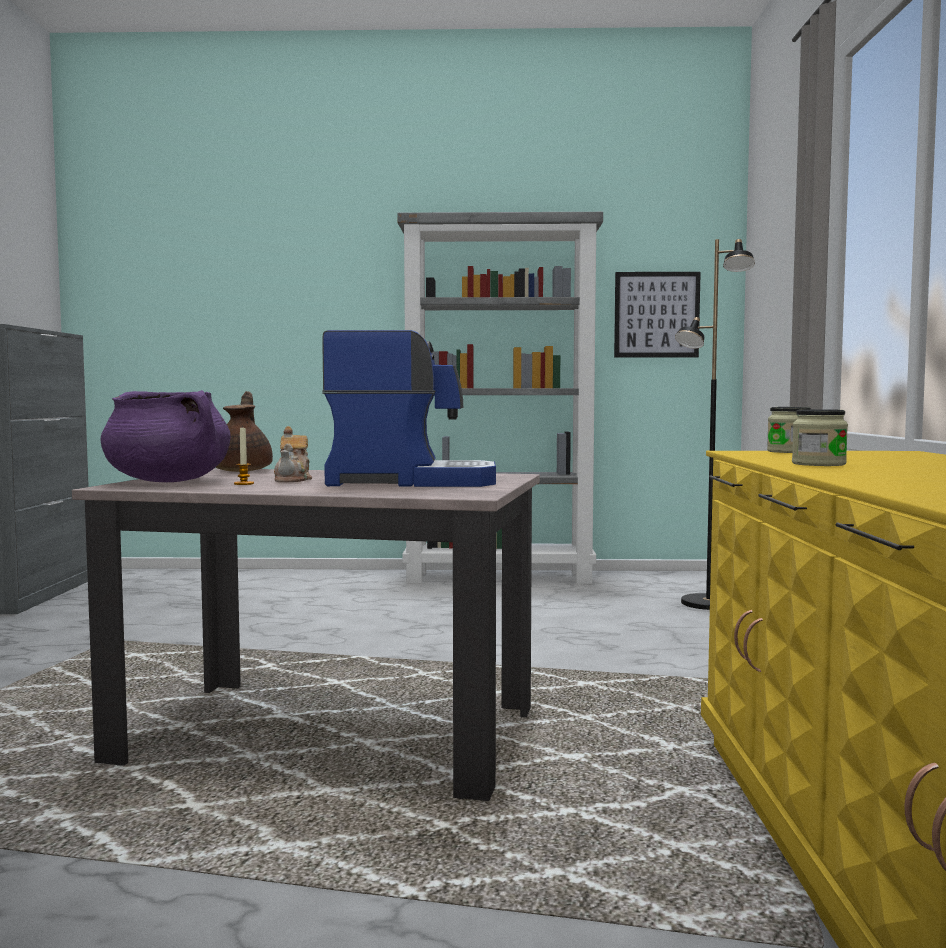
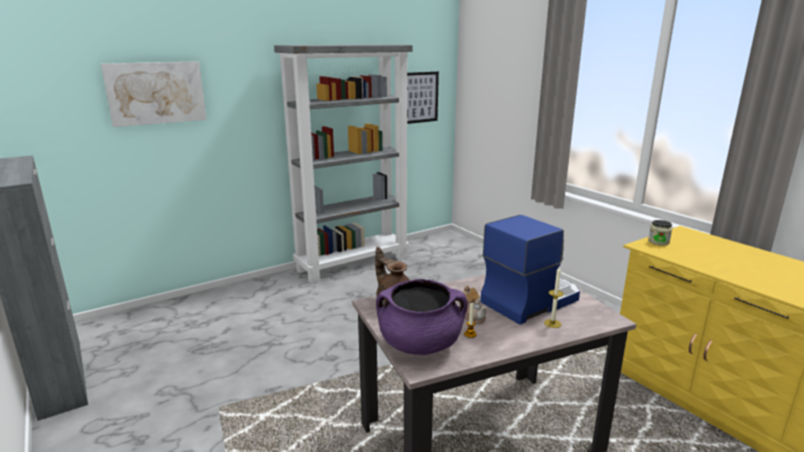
camera: 35 degrees left, 15 degrees up
(247, 285) = (156, 93): none -> picture
(372, 489) = (552, 323): none -> candle
(708, 604) = (477, 261): black floor lamp -> none
(818, 464) = (732, 272): jar -> none

